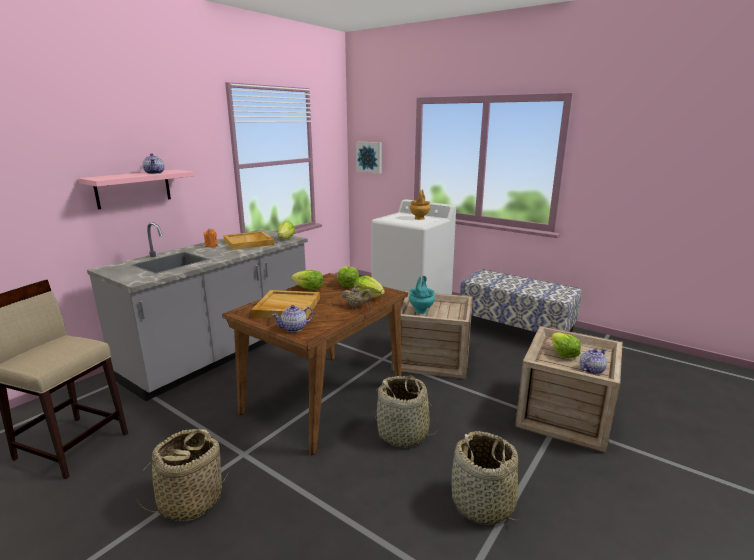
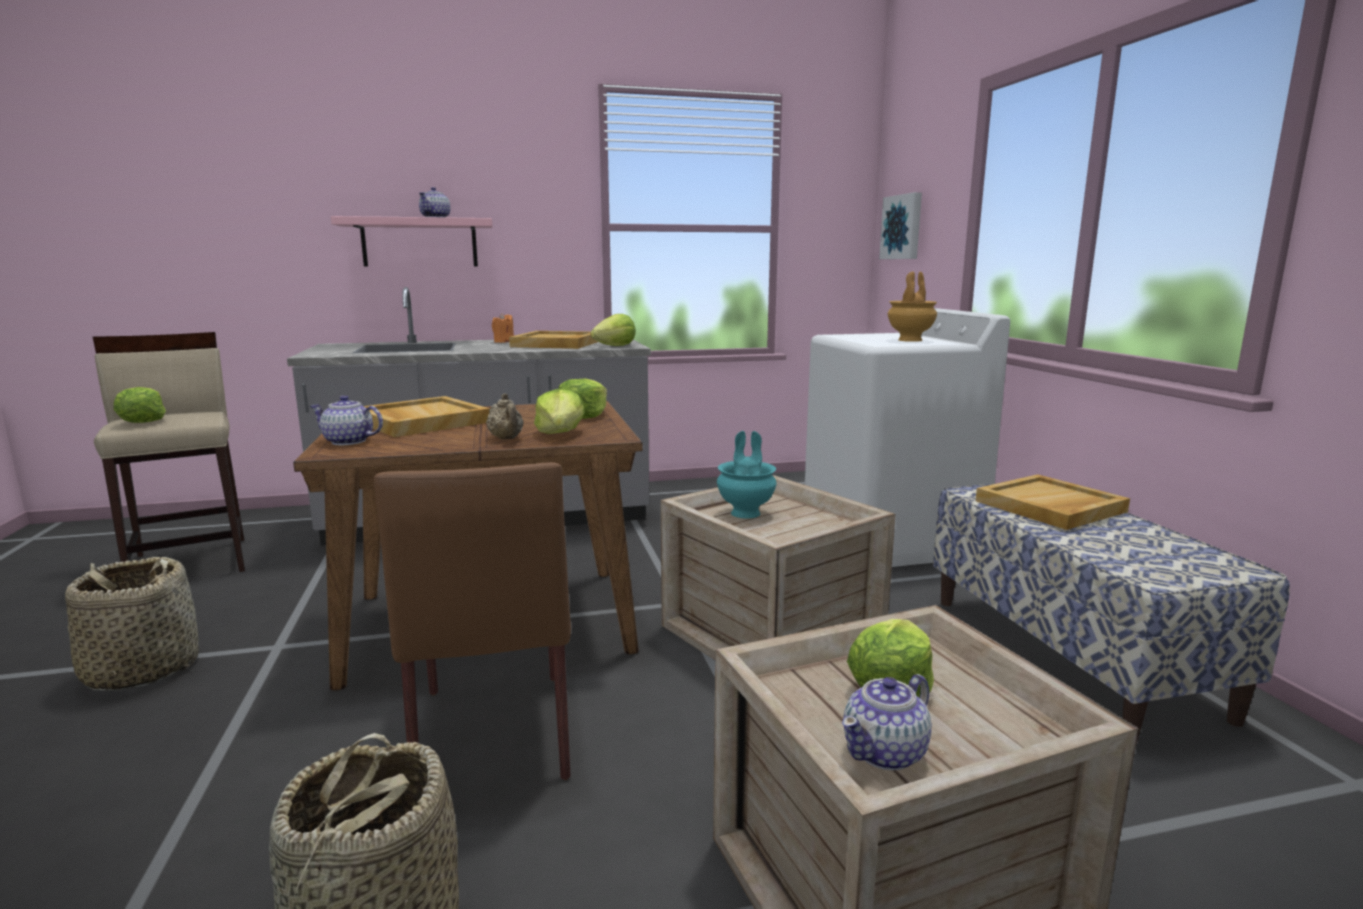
camera: 40 degrees right, 5 degrees down
(308, 288) = (517, 410): lettuce -> lettuce (142, 420)
(403, 433) = (493, 729): basket -> brown chair
(501, 280) = (1050, 506): none -> beige tray
(591, 370) = (886, 752): teapot -> teapot turned 135 degrees clockwise

